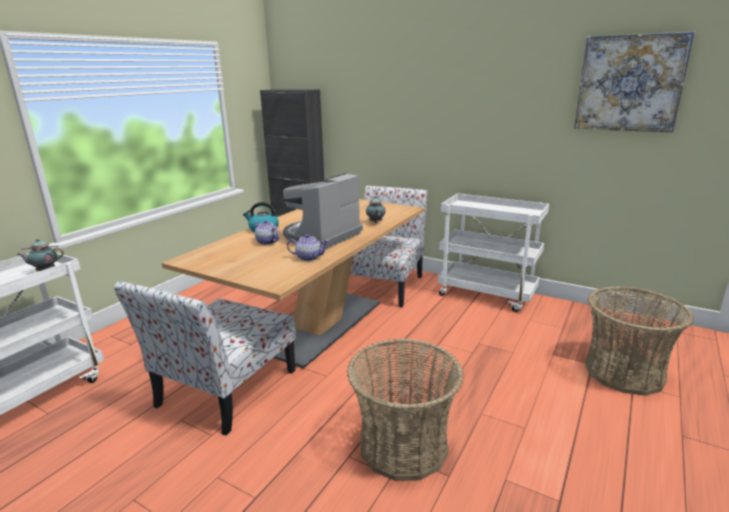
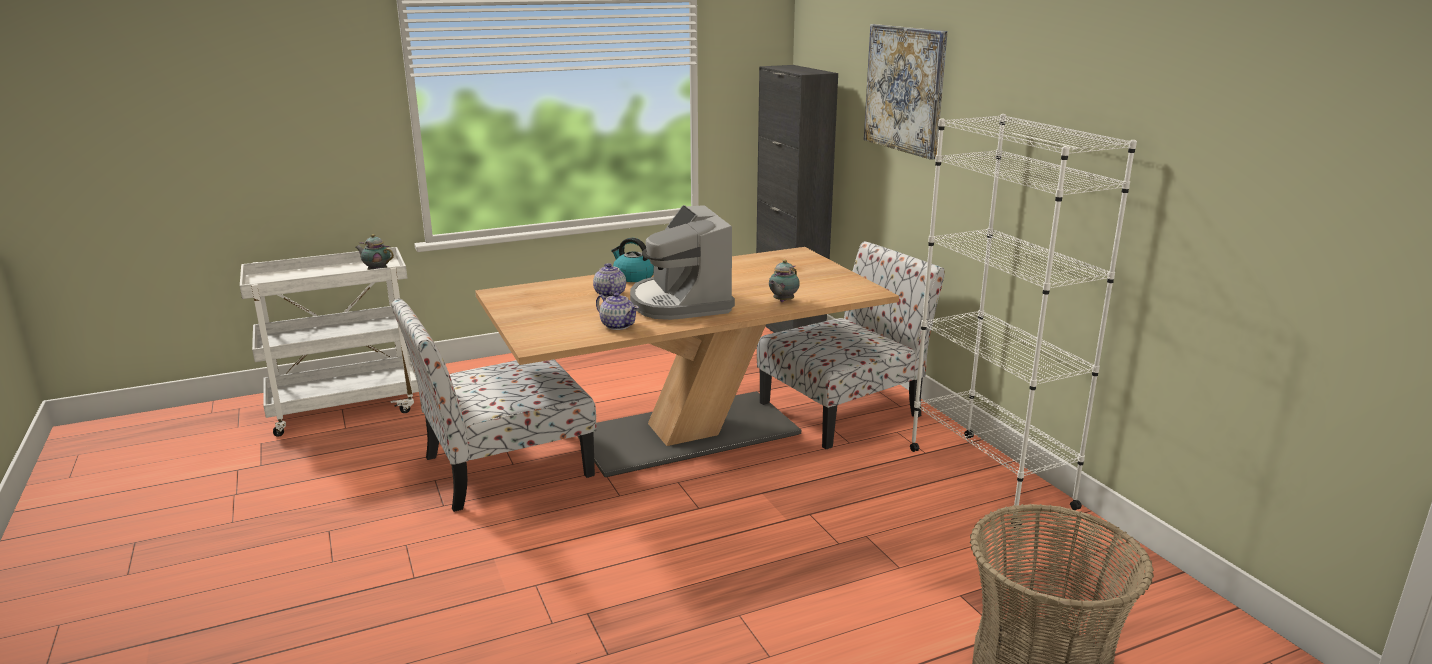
camera: 35 degrees right, 0 degrees up
(321, 236) = (680, 303): coffee machine -> coffee machine turned 90 degrees counterclockwise
(403, 446) = (601, 603): basket -> none
(487, 295) = (989, 477): white cart -> white bookcase
(629, 83) = (1249, 133): picture -> picture (905, 89)

